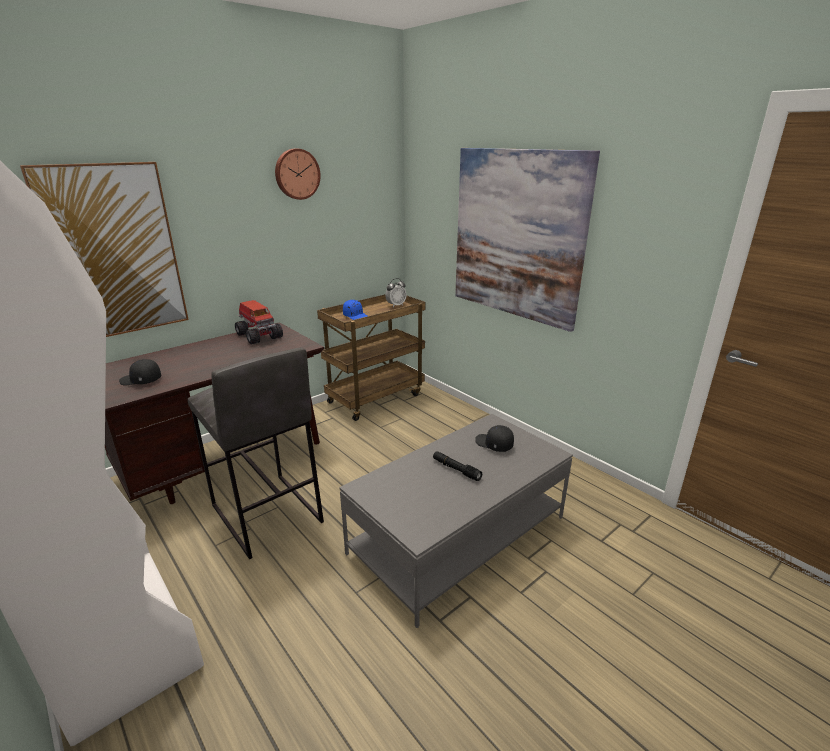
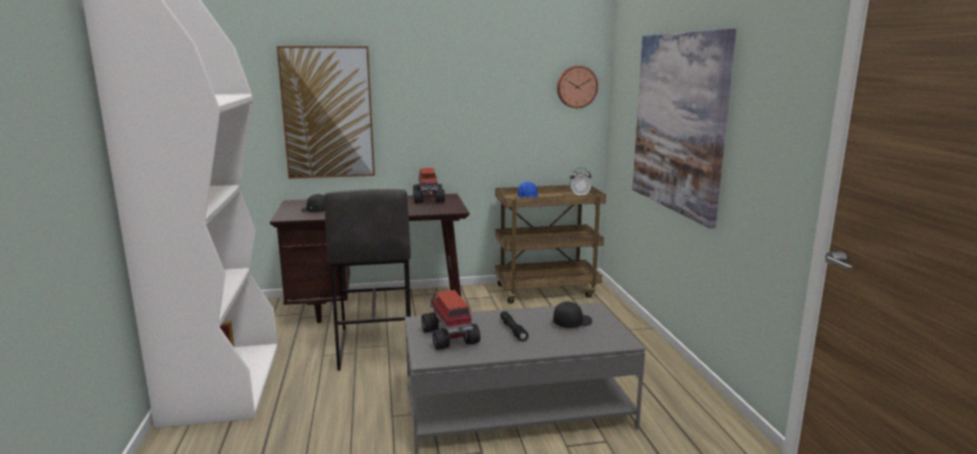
camera: 30 degrees right, 10 degrees down
(296, 174) = (490, 61): wall clock -> wall clock (576, 87)
(411, 499) = (450, 337): none -> toy truck
(494, 444) = (572, 323): black cap -> black cap turned 75 degrees clockwise

